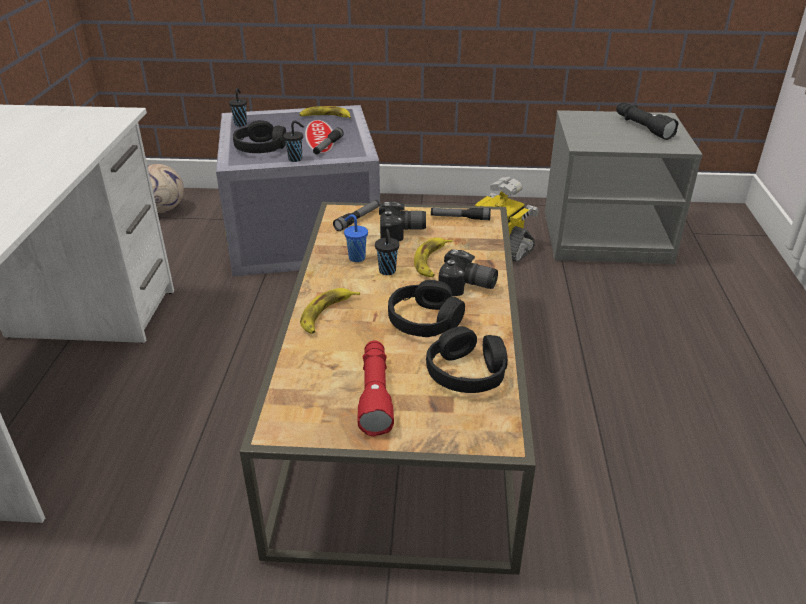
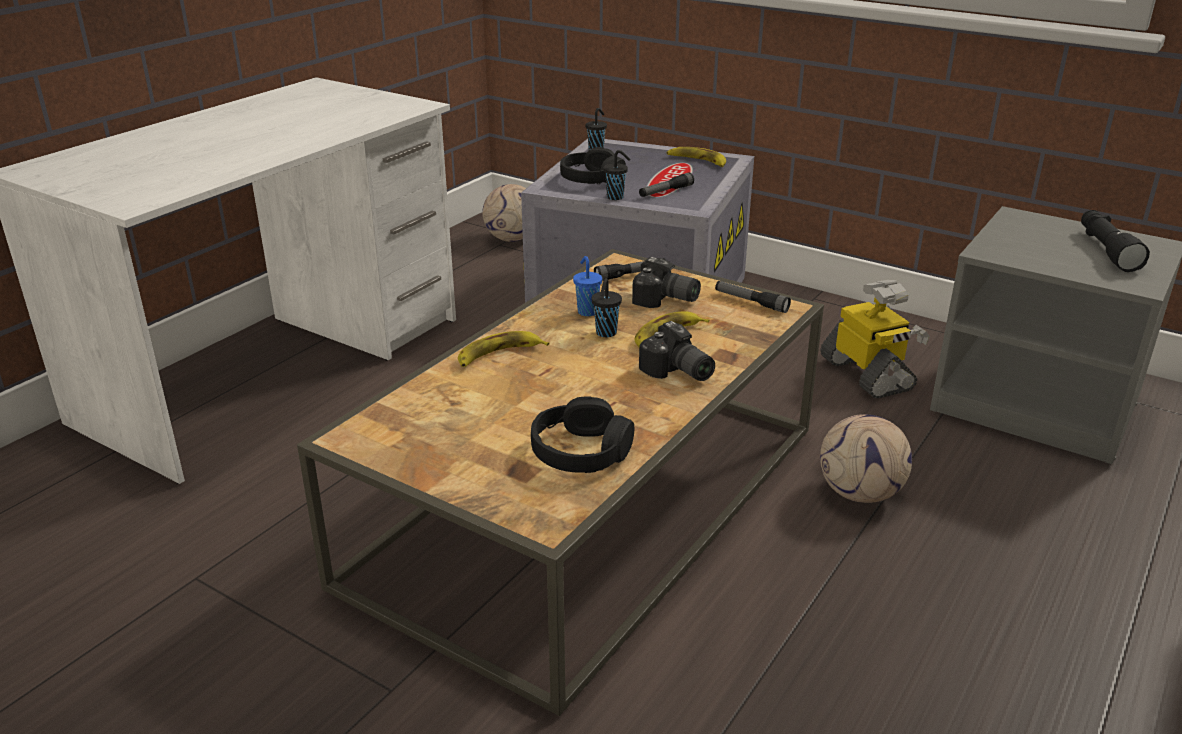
camera: 30 degrees right, 5 degrees down
(375, 394) = (466, 440): red flashlight -> none
(424, 320) = (593, 390): black headphones -> none
(563, 332) = (861, 494): none -> football

